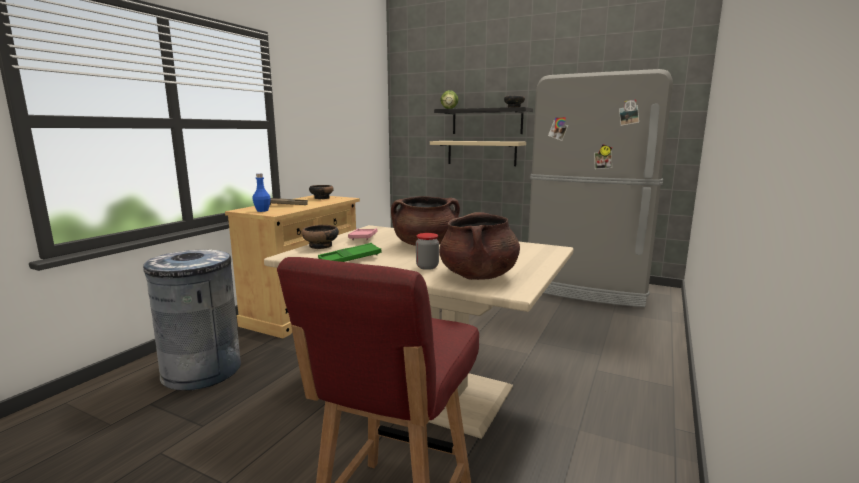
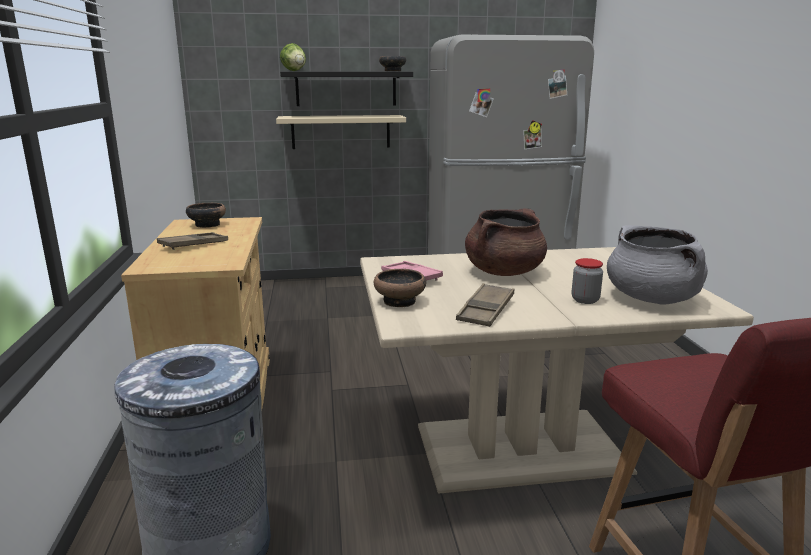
camera: 35 degrees left, 5 degrees up
(262, 211) = (189, 262): blue bottle -> none
(350, 259) = (486, 310): green tray -> brown tray
(478, 276) = (652, 298): brown cooking pot -> grey cooking pot

